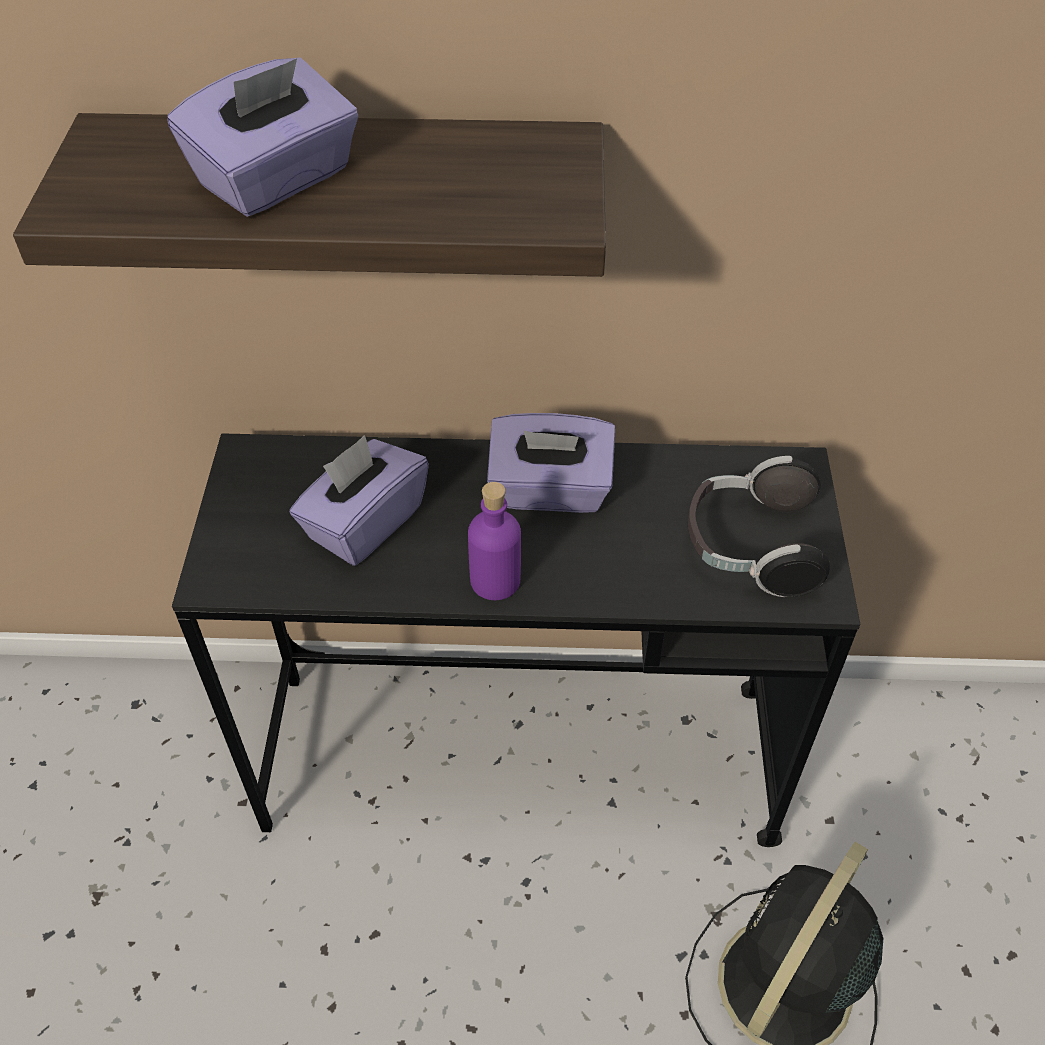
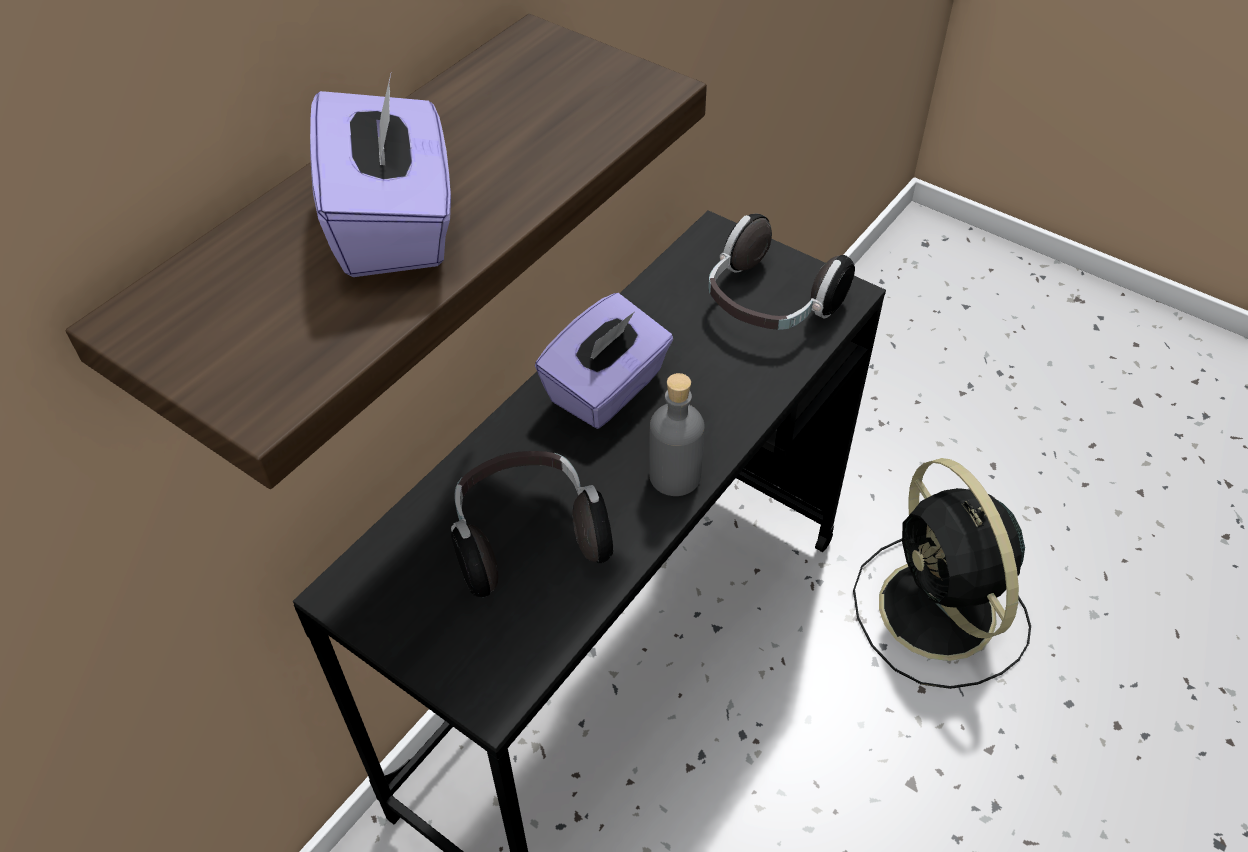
camera: 55 degrees left, 0 degrees up
(364, 523) = (527, 537): purple tissue box -> headphones
(495, 580) = (675, 476): purple bottle -> grey bottle

